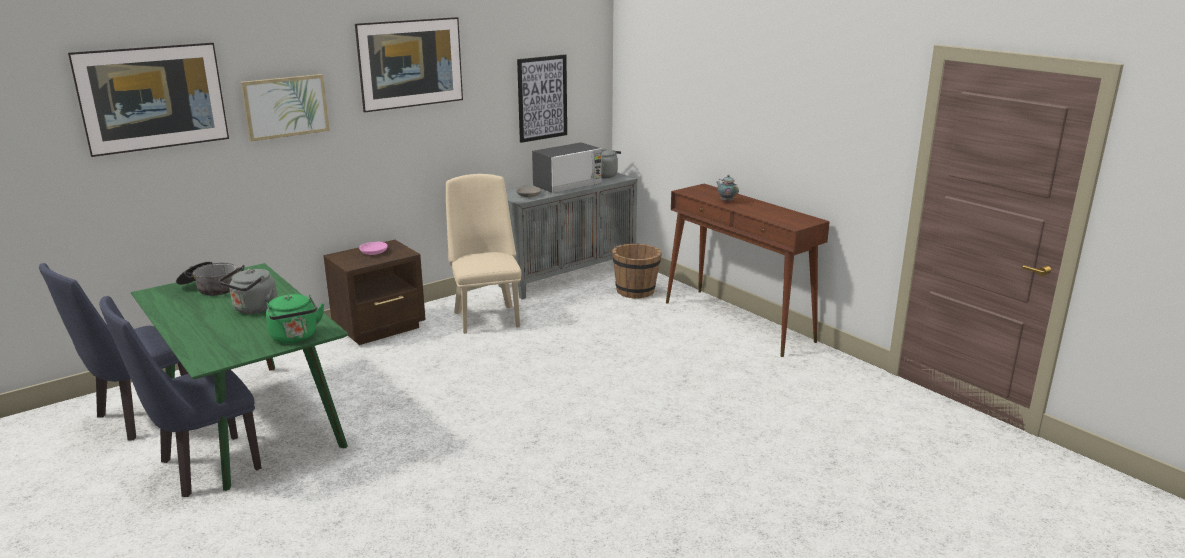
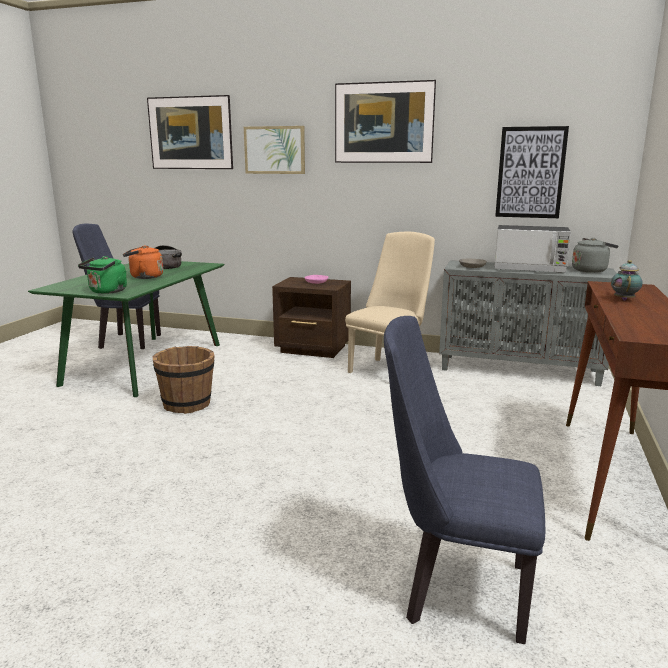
camera: 55 degrees right, 5 degrees down
(201, 468) = (78, 372): blue chair -> blue chair (454, 589)
(253, 309) = (144, 277): grey kettle -> orange kettle
(636, 291) = (557, 404): brown bucket -> brown bucket (187, 404)

